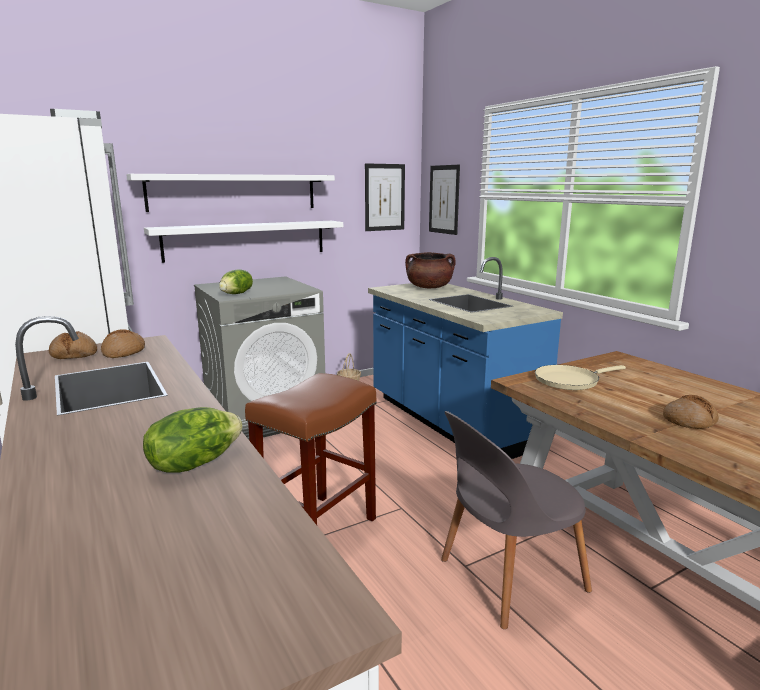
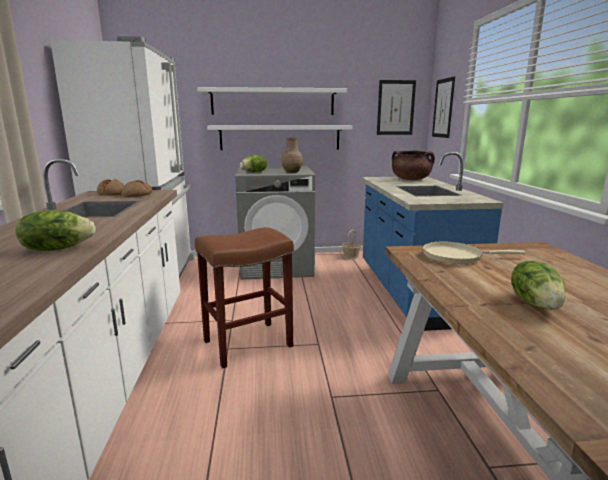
camera: 25 degrees right, 0 degrees up
(287, 289) = (292, 172): none -> brown vase
(507, 577) = (358, 415): grey chair -> none
(689, 420) = (536, 303): bread -> lettuce

